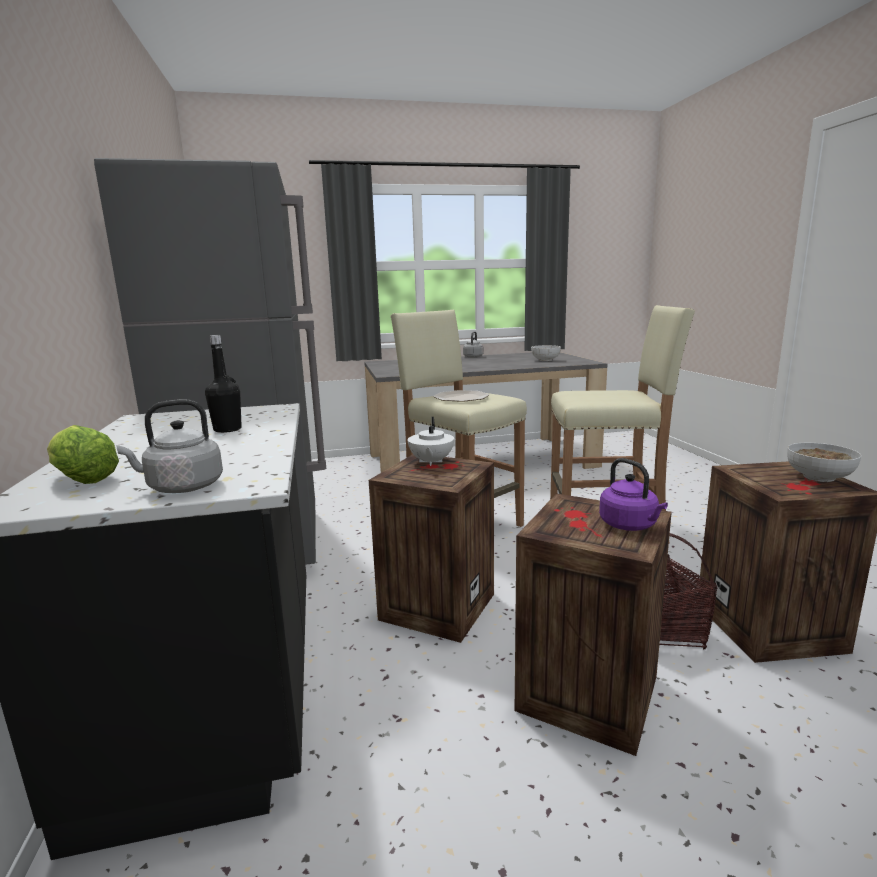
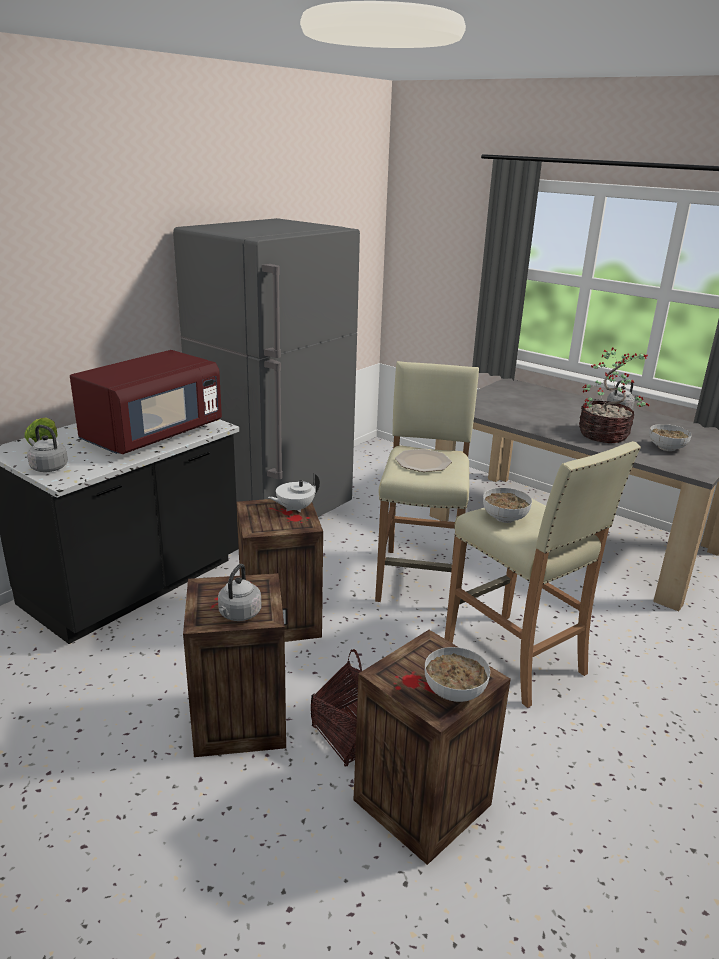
camera: 50 degrees right, 10 degrees up
(227, 429) = (152, 435): black bottle -> red microwave
(505, 363) = (605, 435): none -> potted plant
(593, 398) = (505, 518): none -> bowl
(630, 525) = (239, 614): purple kettle -> grey kettle

